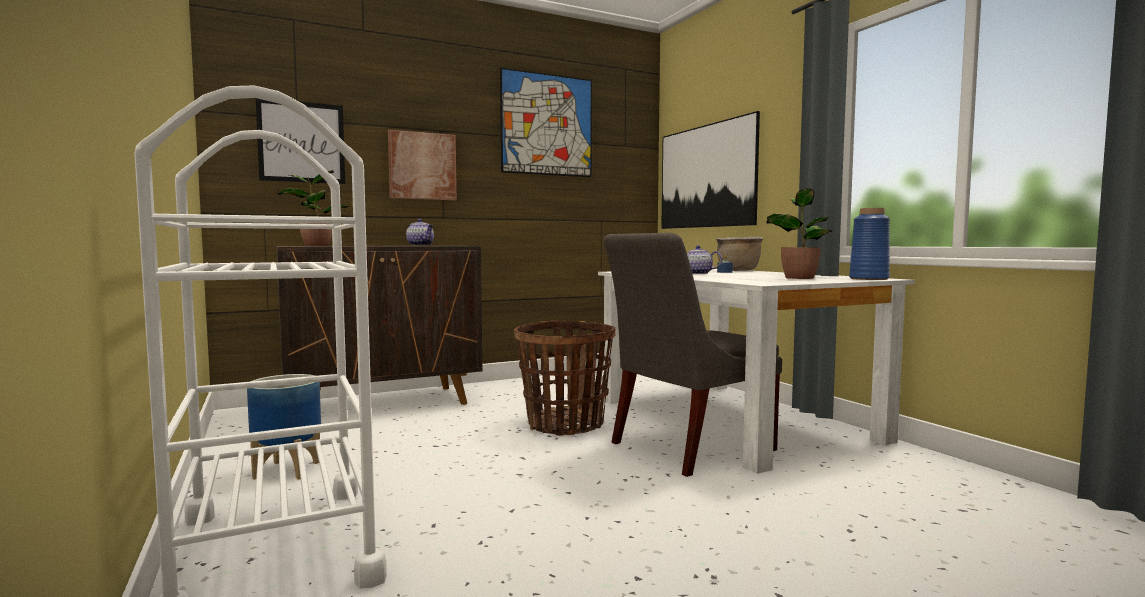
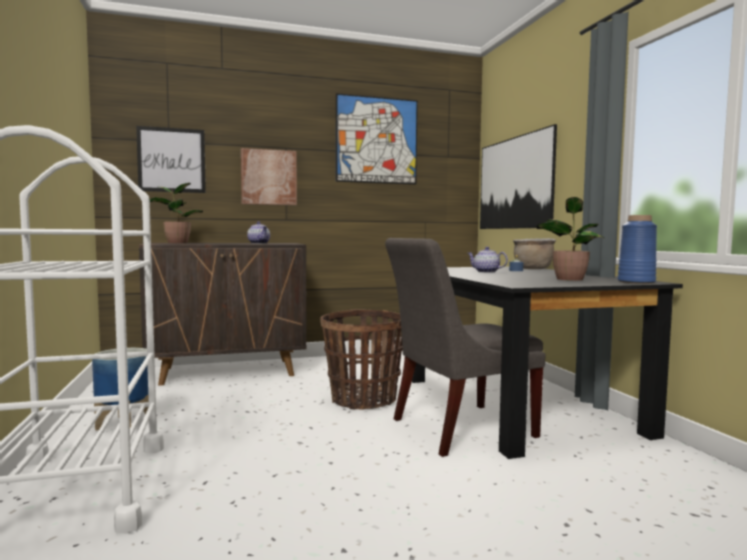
camera: 10 degrees right, 0 degrees up
(731, 419) = (513, 403): white dining table -> black dining table

